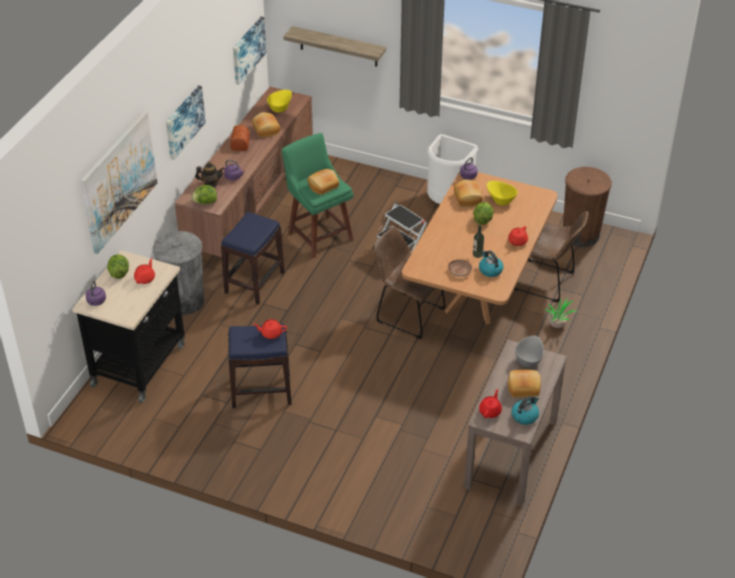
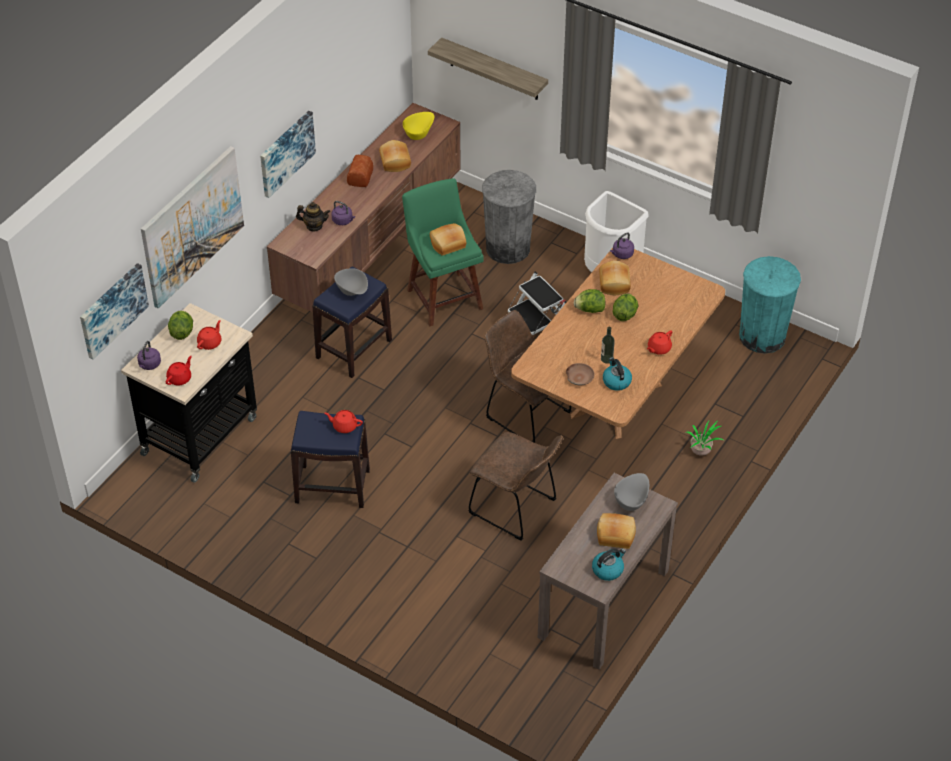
camera: 10 degrees right, 5 degrees up
(184, 301) = (267, 362): grey trash can -> grey trash can (508, 248)
(205, 202) = (302, 250): lettuce -> lettuce (589, 309)
(247, 49) = (383, 62): picture -> picture (112, 310)
(253, 230) = (353, 292): none -> grey bowl
(490, 411) = (569, 558): red teapot -> red teapot (180, 378)
(500, 200) = (653, 290): yellow bowl -> none
(546, 282) = (703, 393): brown chair -> brown chair (516, 509)
(580, 234) = (762, 336): brown trash can -> turquoise trash can

